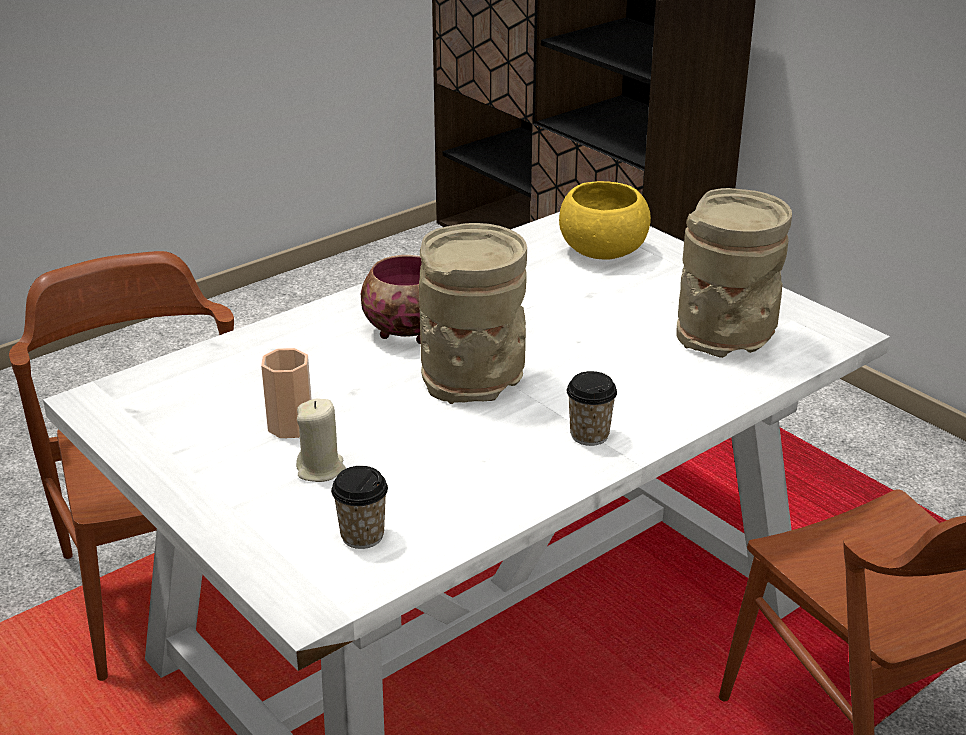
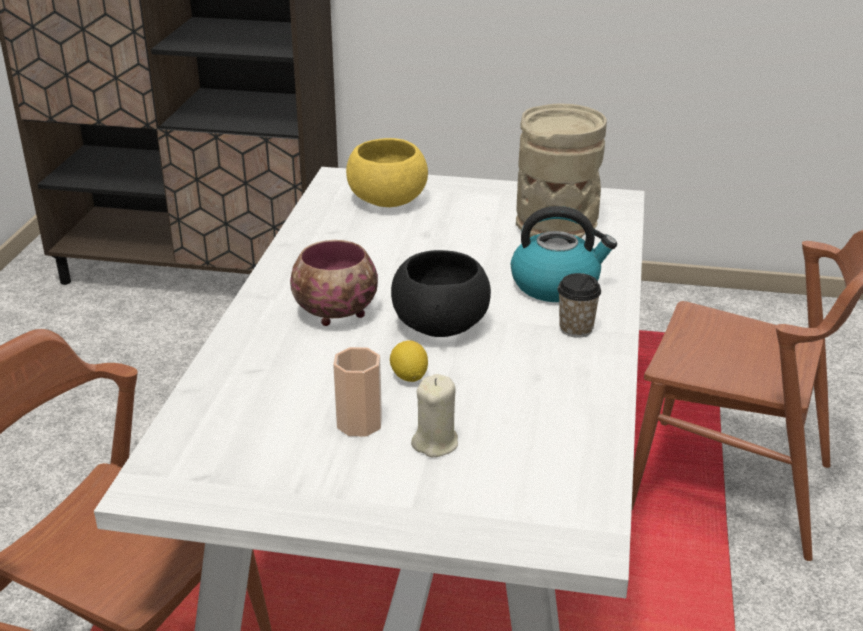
camera: 40 degrees left, 0 degrees up
(362, 535) = (542, 473): cup -> none
(383, 408) = (409, 377): none -> lemon
(474, 379) = (441, 326): beige vase -> black bowl
(637, 388) = (556, 284): none -> kettle

